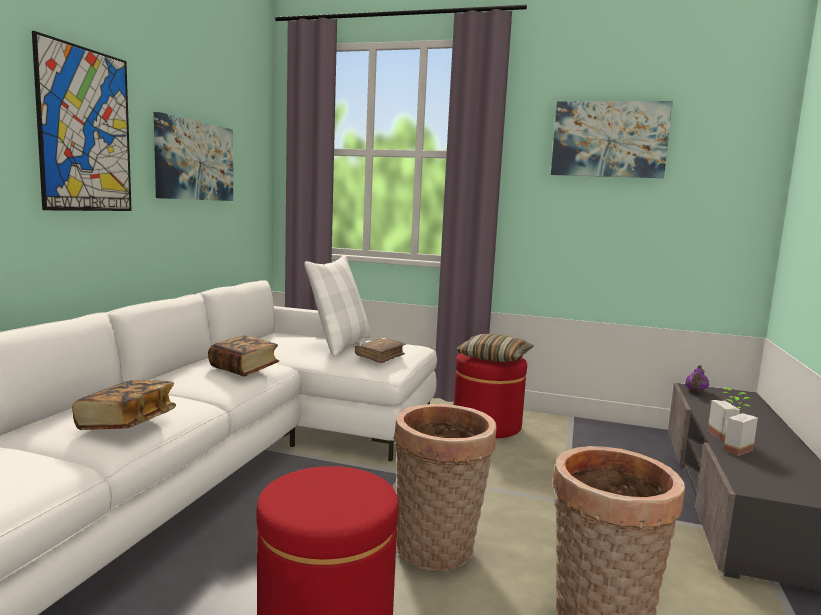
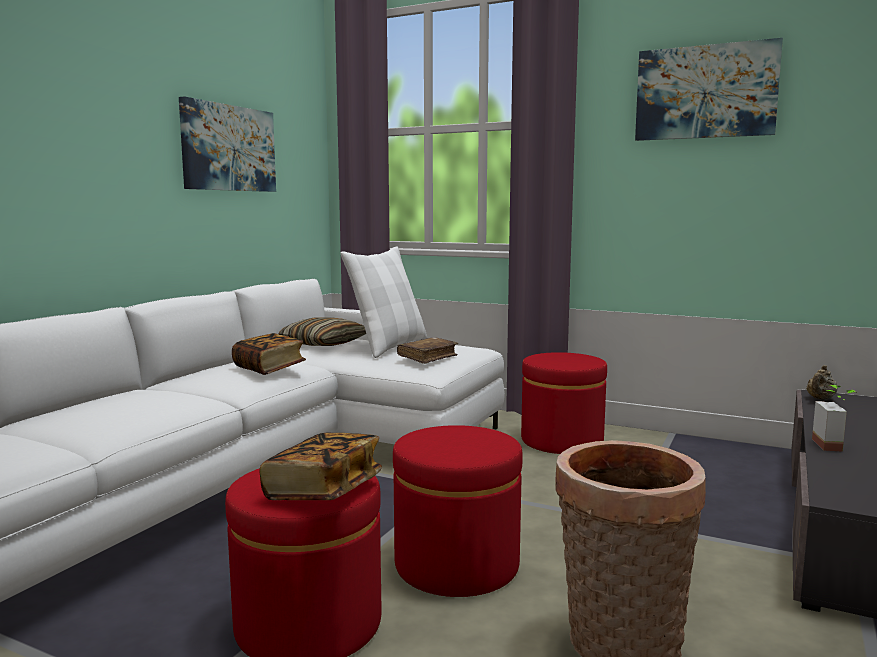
camera: 10 degrees right, 0 degrees up
(85, 130) = (102, 119): picture -> none
(127, 423) = (125, 415): book -> book (323, 491)
(438, 551) = (456, 565): basket -> red ottoman
(494, 358) = (567, 360): pillow -> pillow (324, 344)
(695, 392) = (820, 399): purple teapot -> beige teapot
(731, 448) = (833, 458): potted plant -> none

